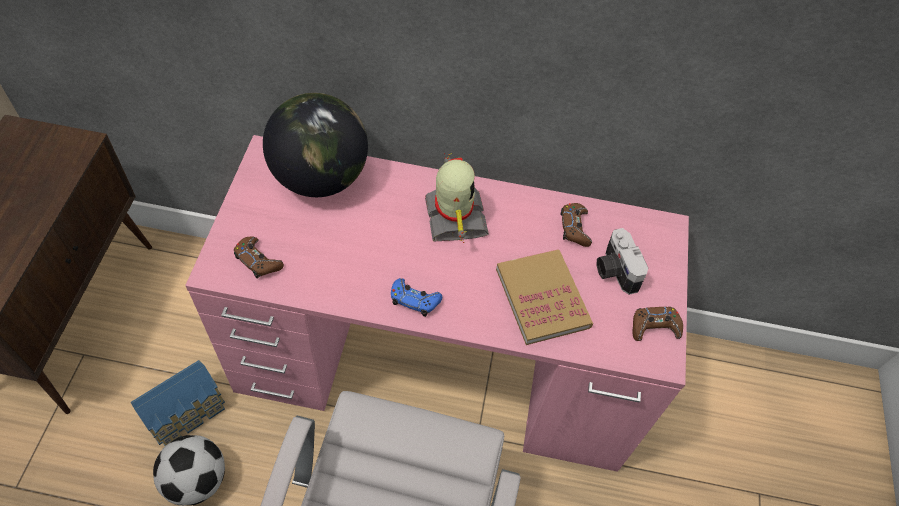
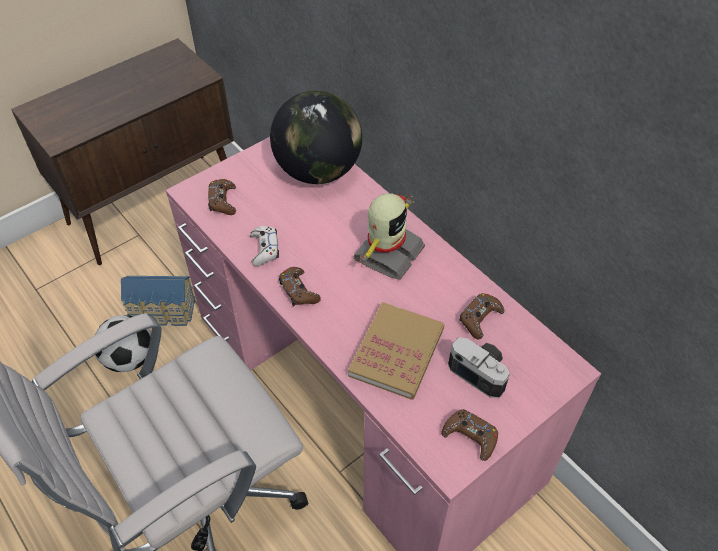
camera: 45 degrees right, 5 degrees down
(346, 282) = (264, 249): none -> white game controller
(414, 300) = (299, 291): blue game controller -> brown game controller
(614, 271) = (480, 371): camera -> camera turned 105 degrees clockwise

